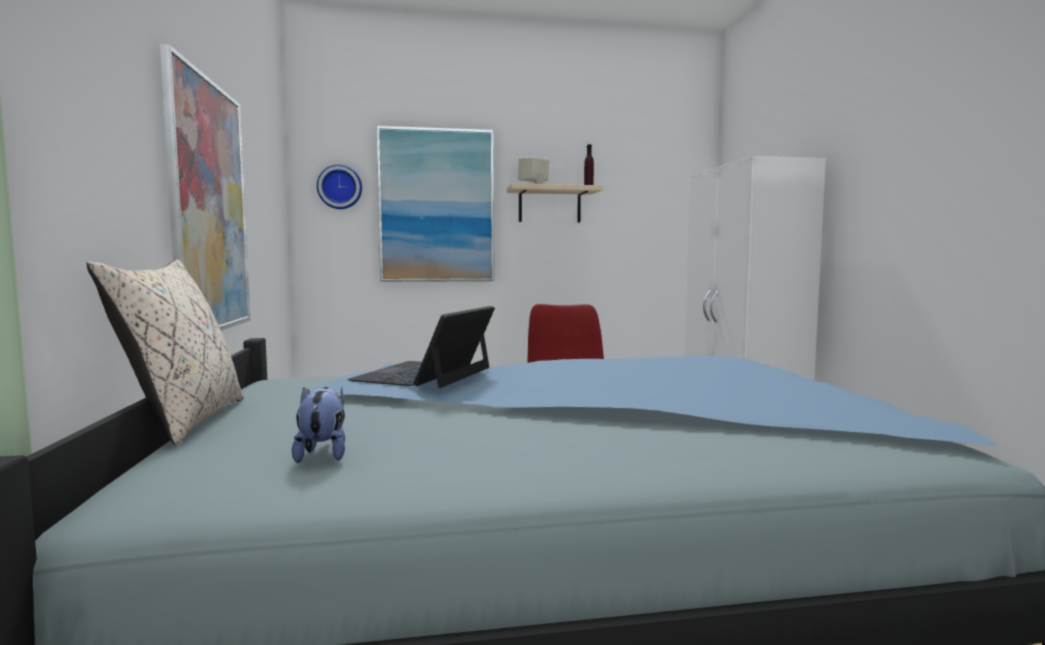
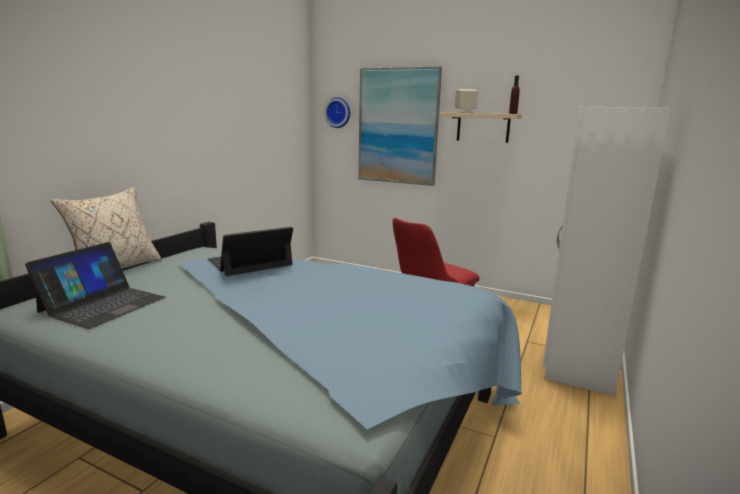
camera: 35 degrees right, 10 degrees up
(209, 207) = (197, 146): picture -> none
(323, 454) = (103, 304): plush toy -> laptop

